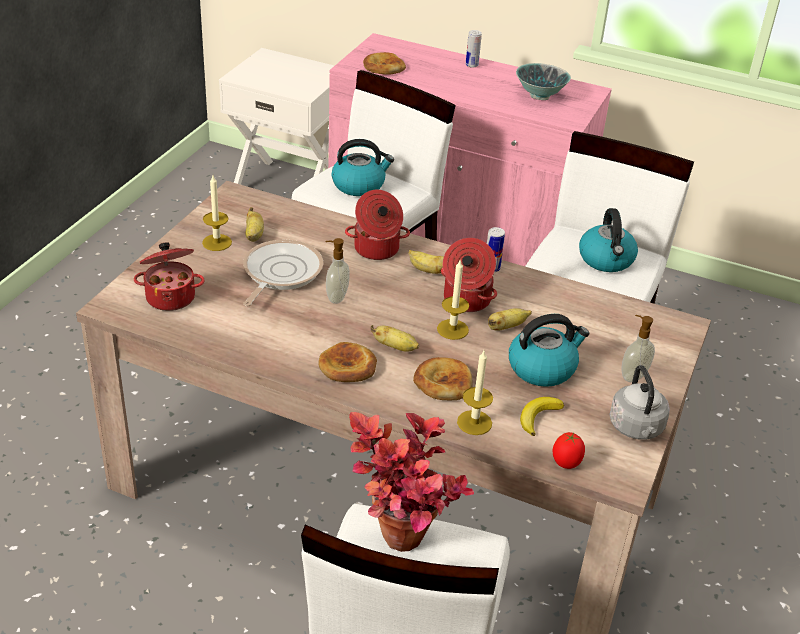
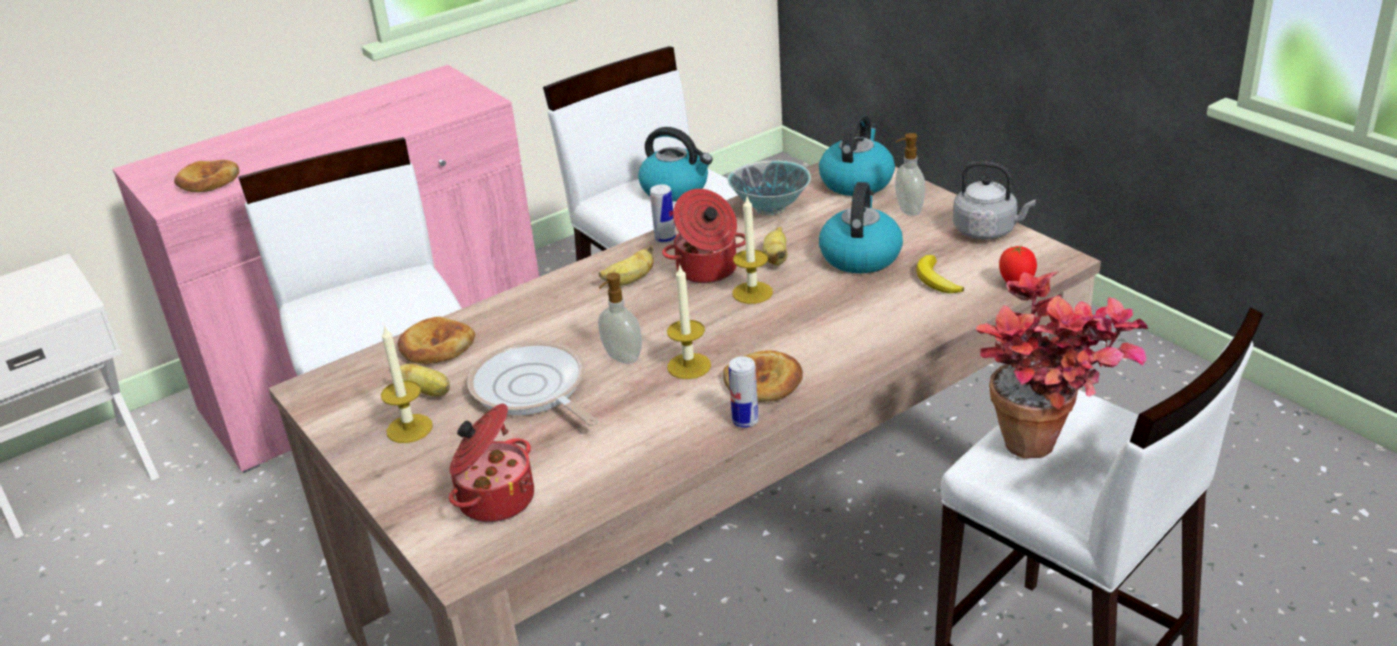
camera: 55 degrees left, 5 degrees down
(359, 185) = (361, 305): kettle -> kettle (856, 182)
(376, 249) = (555, 305): cooking pot -> none
(395, 347) = (754, 339): banana -> none
(443, 382) = (840, 323): bread -> bread (436, 346)
(471, 65) = (288, 125): can -> can (745, 421)
(474, 422) = (920, 321): candle -> candle (689, 366)
(540, 96) = (411, 104): bowl -> bowl (770, 209)

